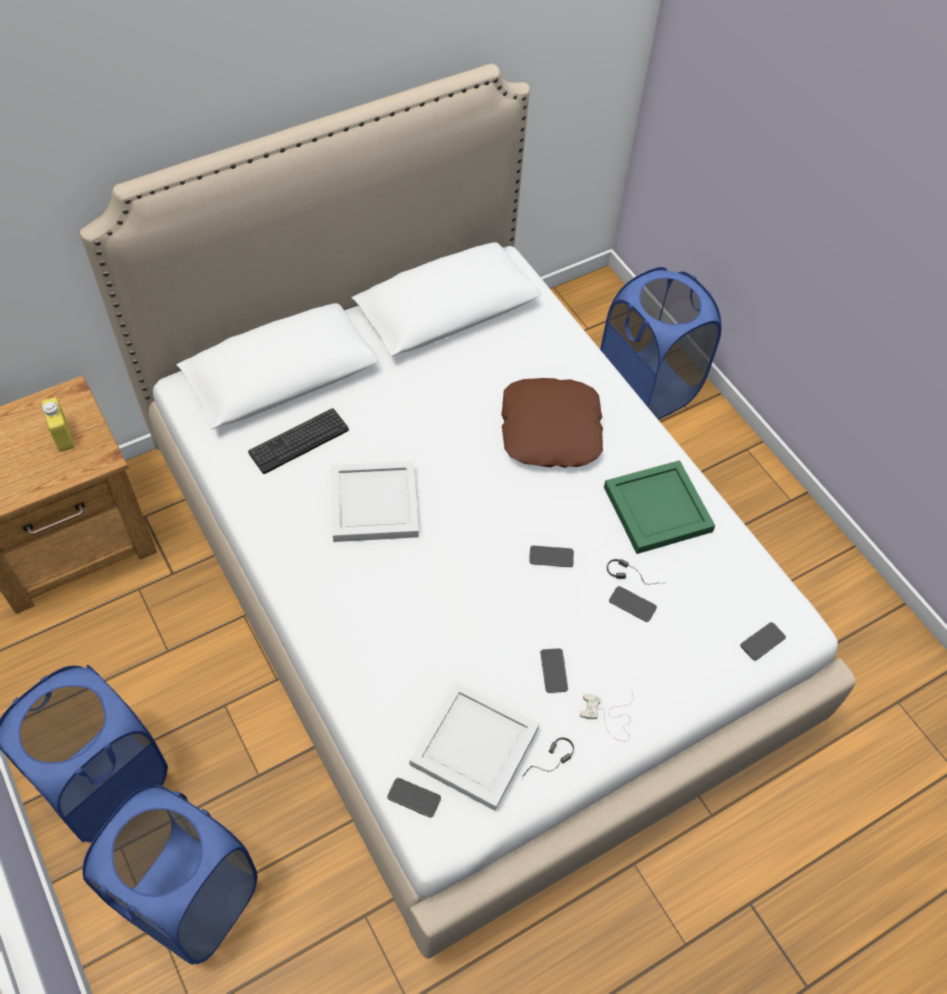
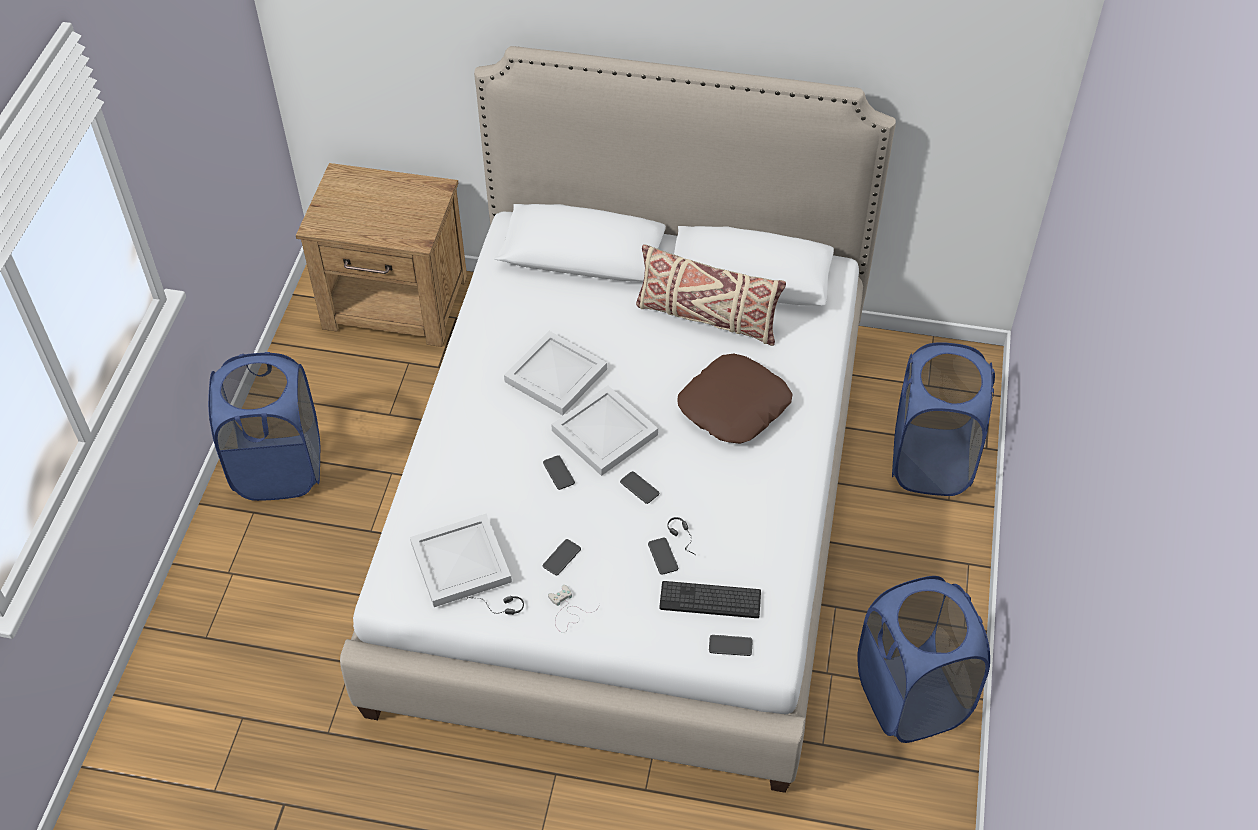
camera: 45 degrees right, 5 degrees down
(63, 436) = (408, 212): yellow bottle -> none
(190, 898) = (263, 572): blue laundry basket -> blue laundry basket (911, 697)
(299, 441) = (549, 304): keyboard -> keyboard (710, 600)
(414, 798) = (395, 564): phone -> phone (558, 473)
(449, 367) = (706, 318): none -> beige pillow
(473, 529) = (604, 434): none -> white tray
(655, 508) = (752, 508): green tray -> none

